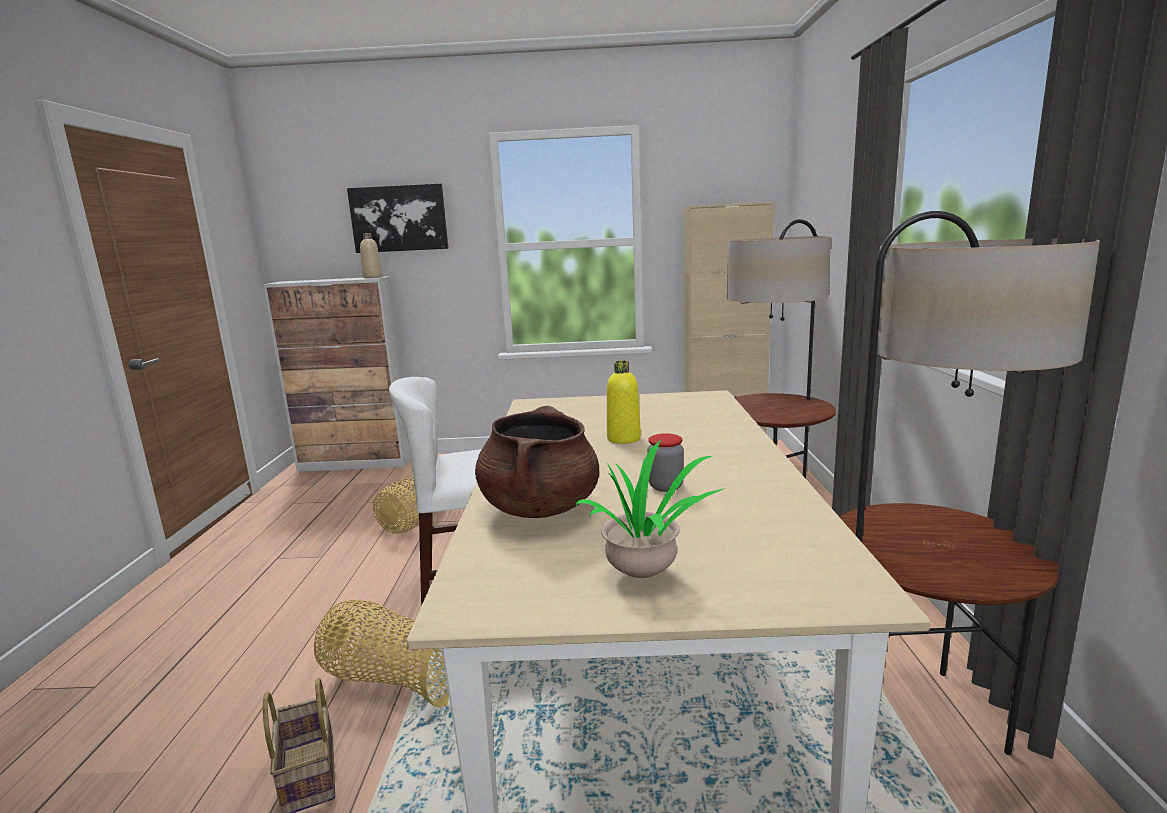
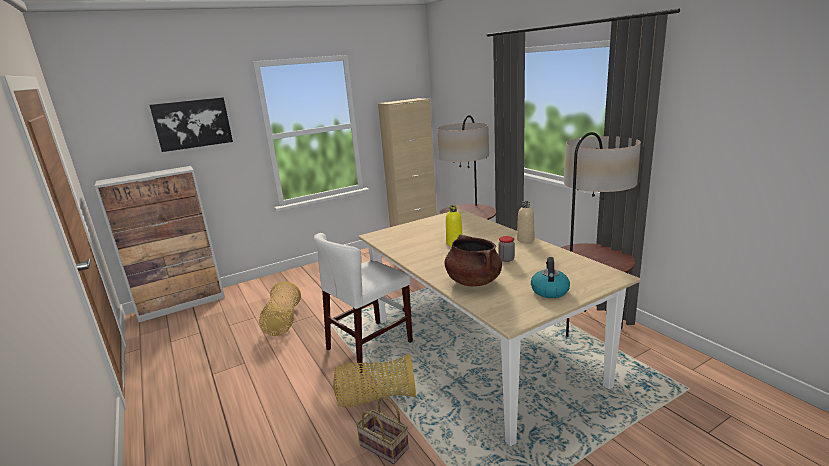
camera: 30 degrees left, 5 degrees up
(372, 277) = (181, 168): beige bottle -> beige bottle (525, 239)
(646, 572) = (549, 290): potted plant -> kettle

